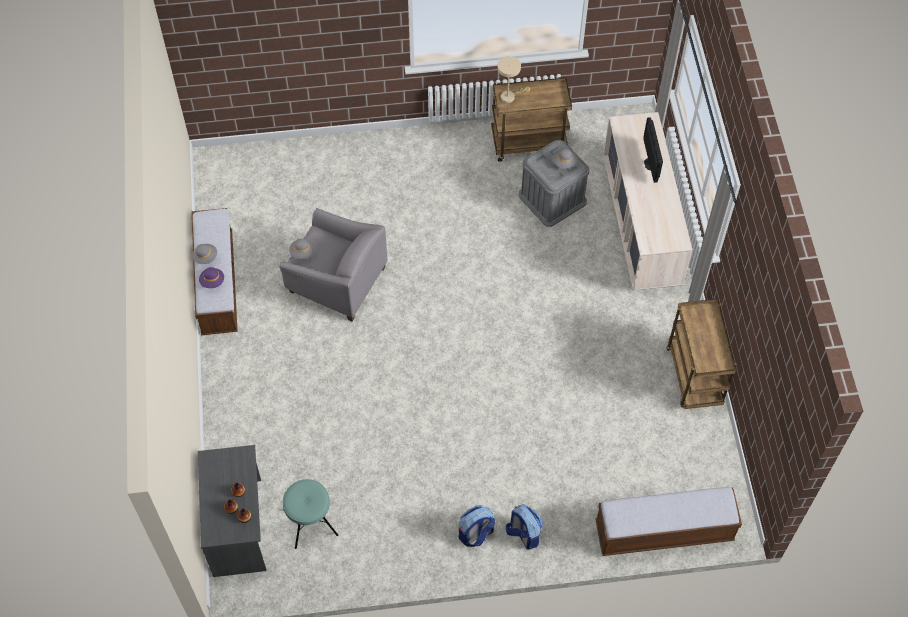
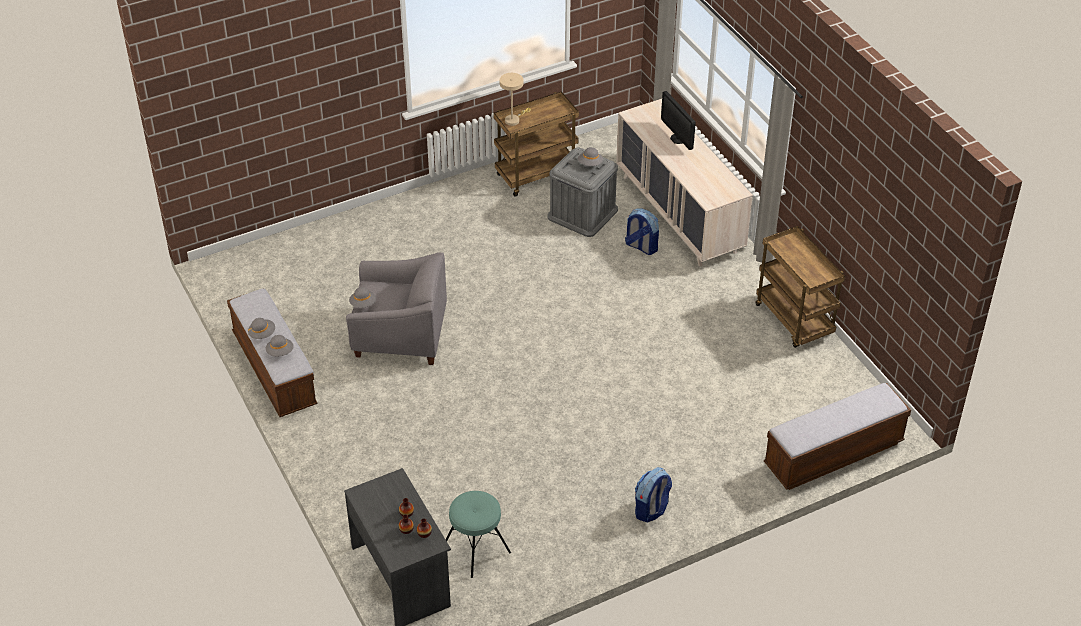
camera: 20 degrees left, 15 degrees down
(212, 281) = (280, 352): purple hat -> grey hat
(523, 534) = (699, 496): backpack -> backpack (641, 247)

